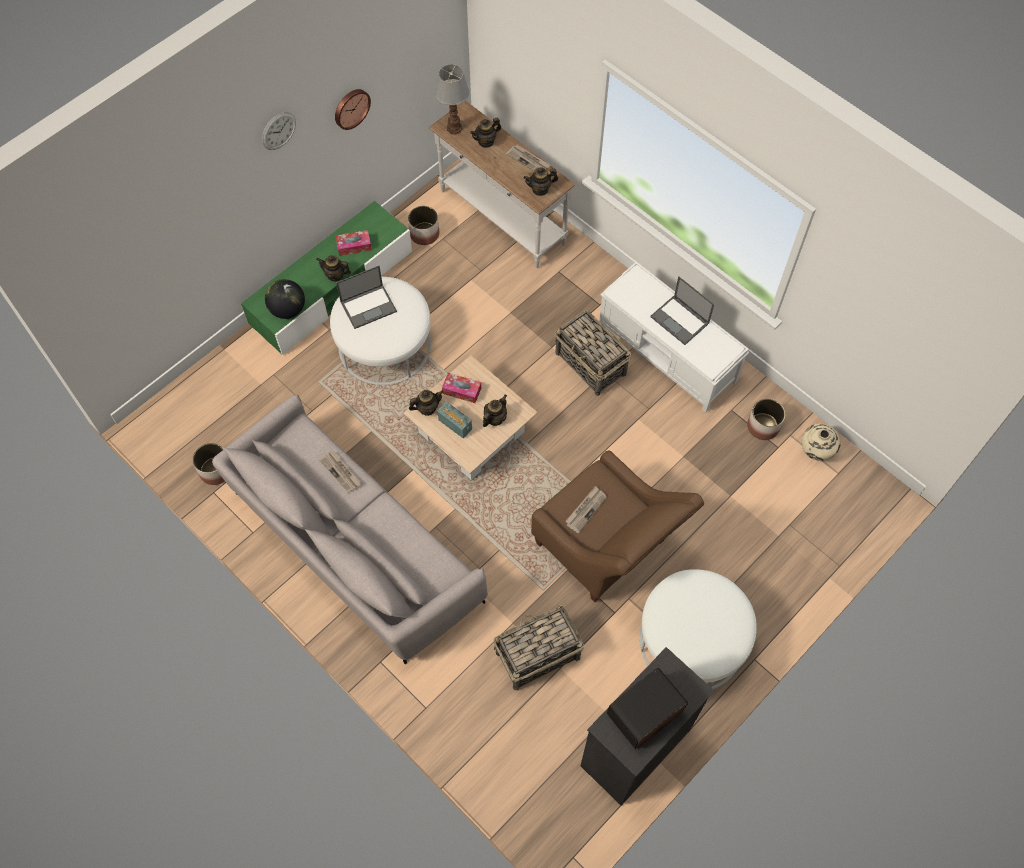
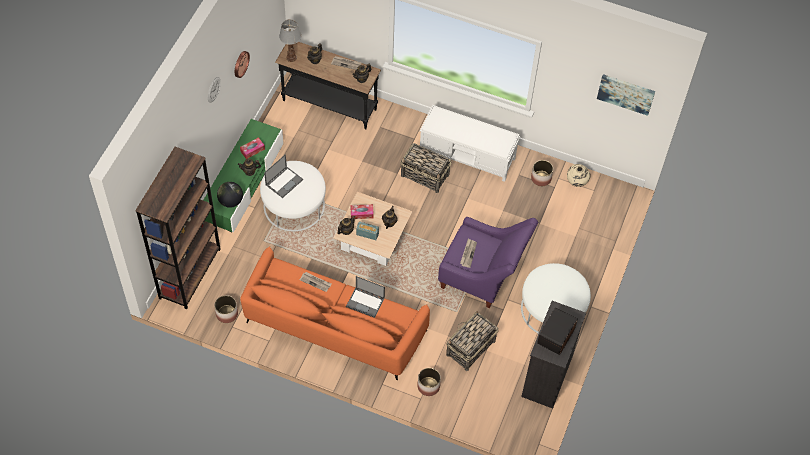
camera: 25 degrees left, 5 degrees down
(196, 393) = (190, 273): none -> brown bookcase
(352, 545) = (333, 327): grey sofa -> orange sofa
(424, 234) = (285, 130): planter -> planter (428, 386)
(501, 218) = (329, 106): white console table -> black console table
(607, 549) = (483, 277): brown armchair -> purple armchair
(680, 320) = (473, 130): laptop -> laptop (365, 302)
(931, 342) = (626, 94): none -> picture

